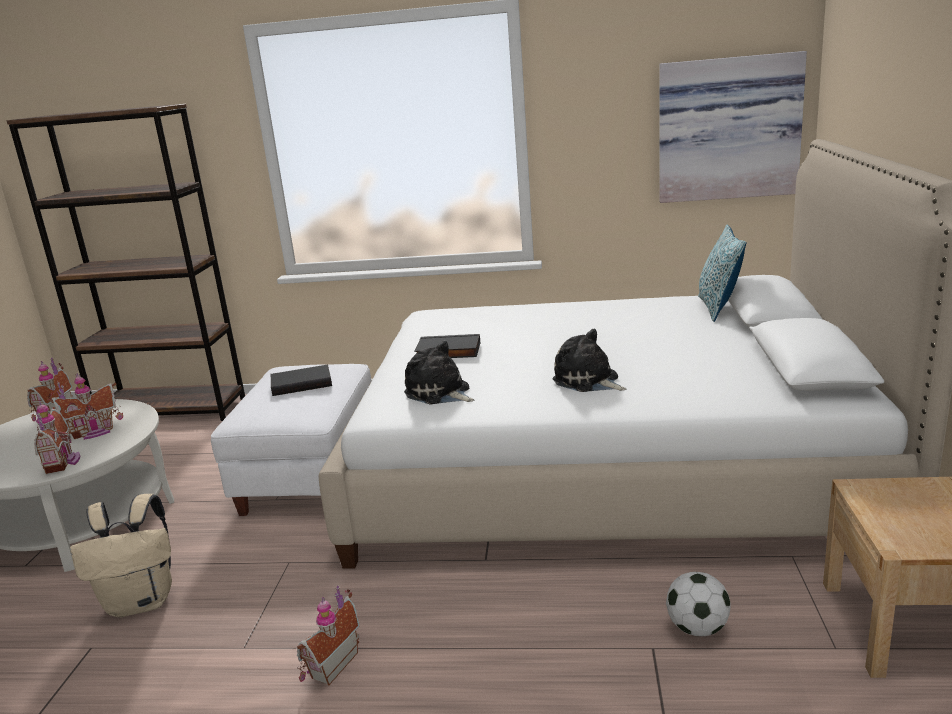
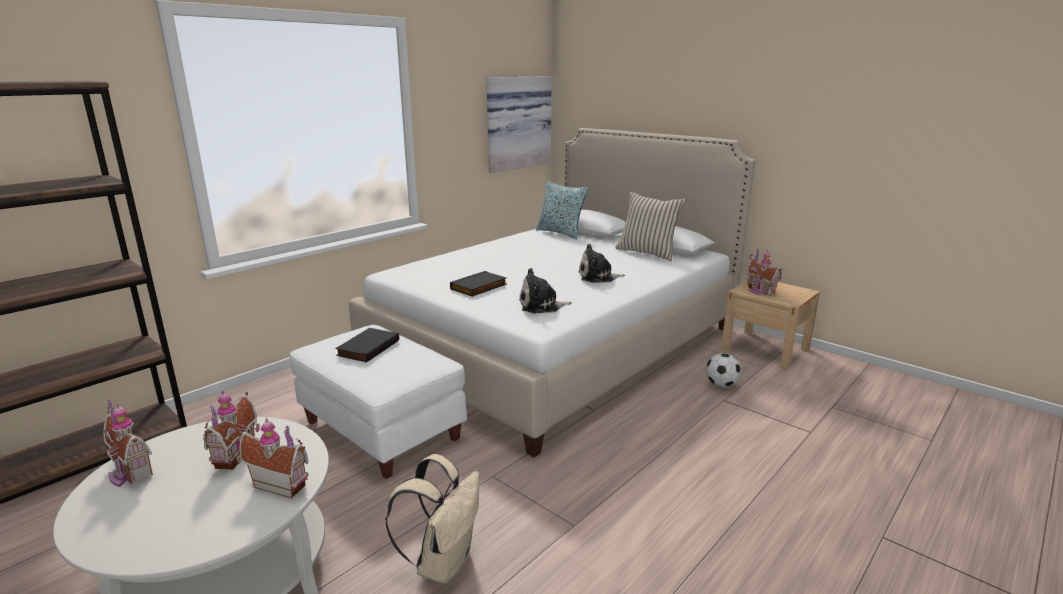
camera: 55 degrees left, 0 degrees up
(330, 665) = (634, 495): toy house -> toy house (759, 291)
(757, 368) = (647, 252): none -> beige pillow

